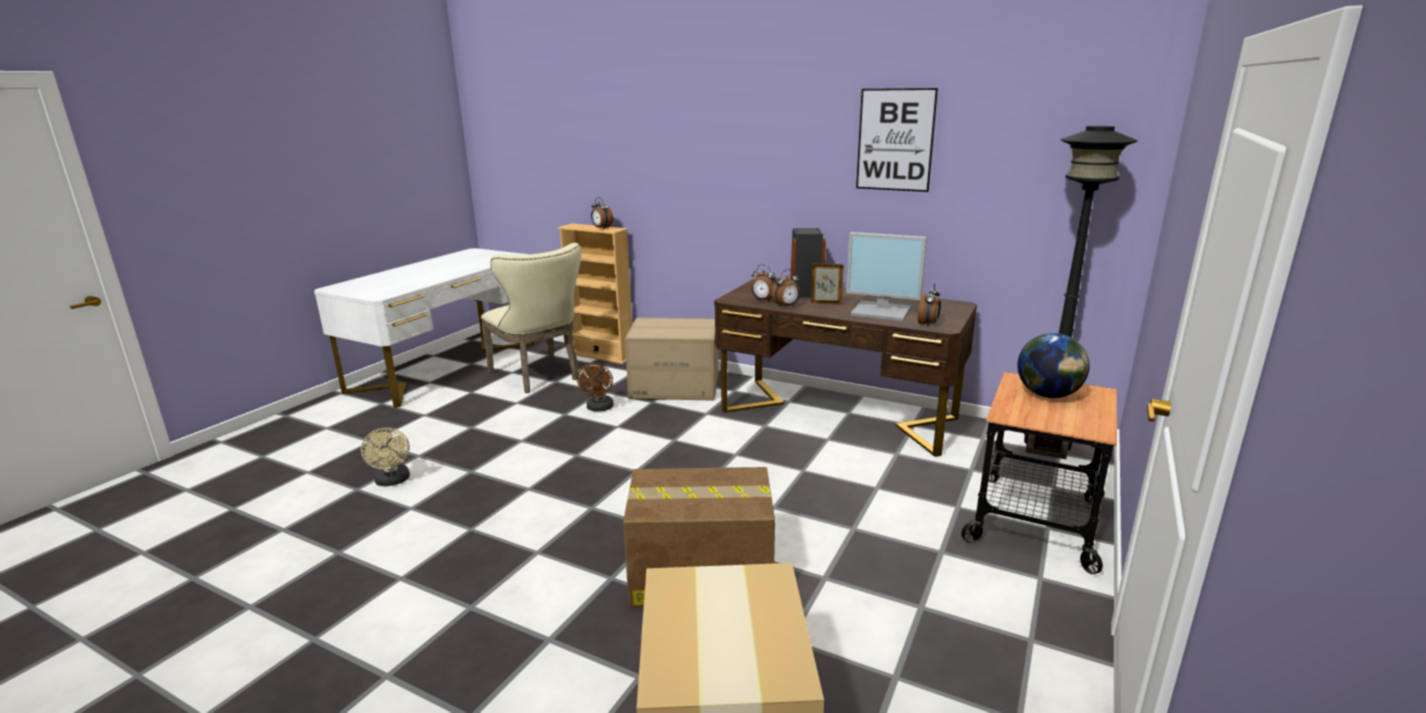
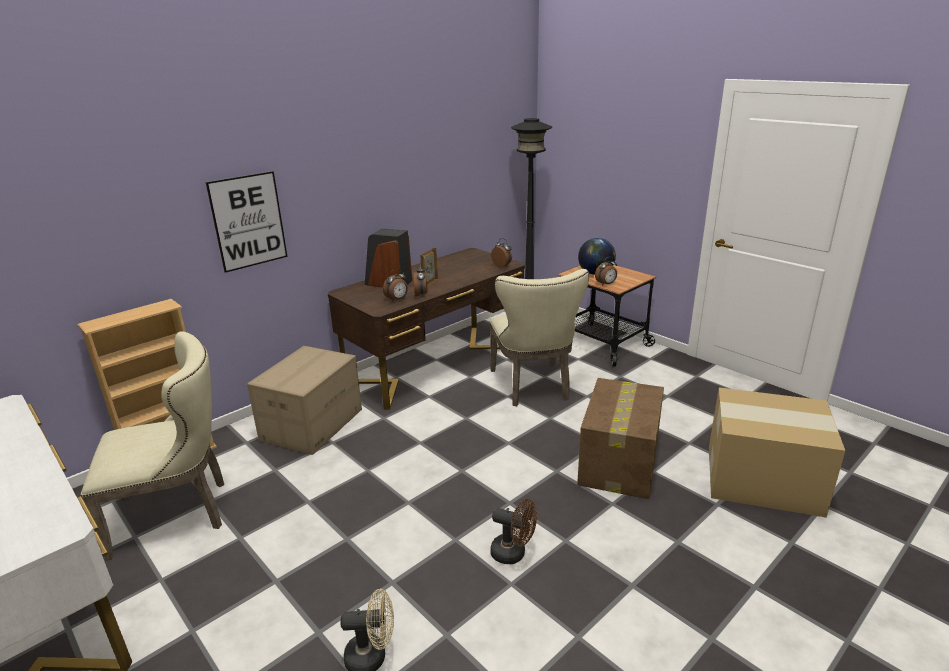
camera: 70 degrees left, 5 degrees up
(599, 408) = (316, 476): brown fan -> brown fan (513, 553)
(601, 228) = (148, 310): alarm clock -> alarm clock (606, 284)
(840, 483) = (533, 387): none -> beige chair
(882, 311) = (464, 271): monitor -> none
(895, 140) = (410, 145): picture -> picture (248, 221)

